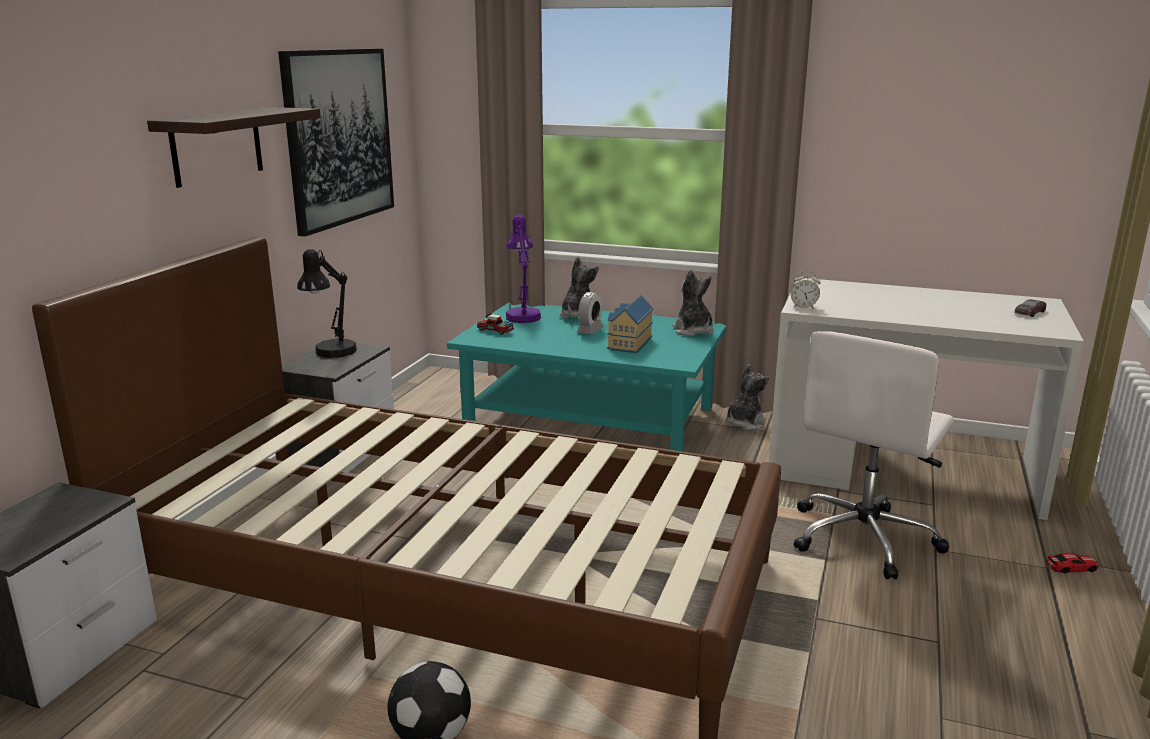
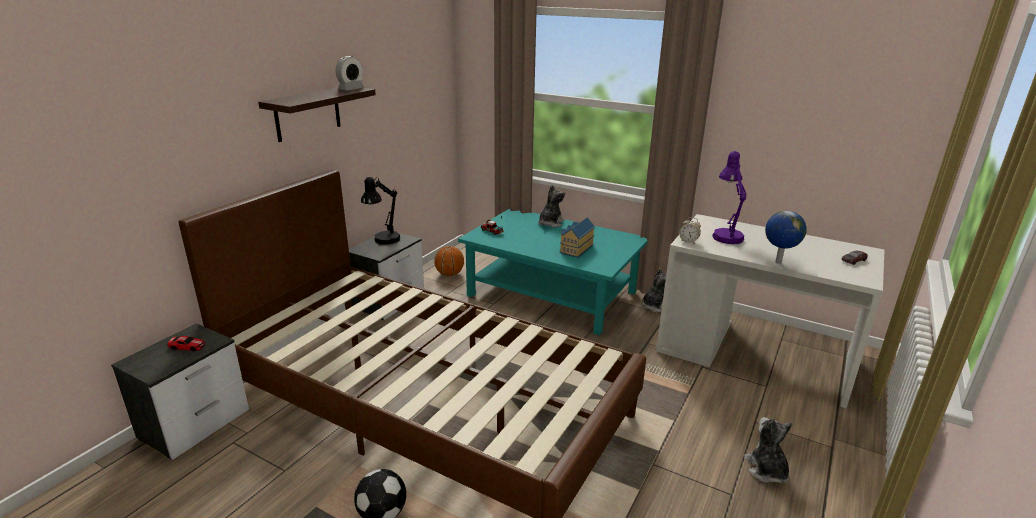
camera: 10 degrees right, 5 degrees up
(339, 137) = (397, 100): picture -> none
(426, 408) = (449, 274): none -> basketball
(522, 315) = (514, 220): purple table lamp -> purple table lamp (725, 235)
(590, 330) = (553, 236): alarm clock -> alarm clock (351, 89)
(693, 331) = (623, 242): plush toy -> plush toy (766, 470)
(864, 538) = (707, 406): white office chair -> none
(935, 321) = (777, 262): none -> globe
(1071, 567) = (850, 449): toy car -> toy car (187, 346)

